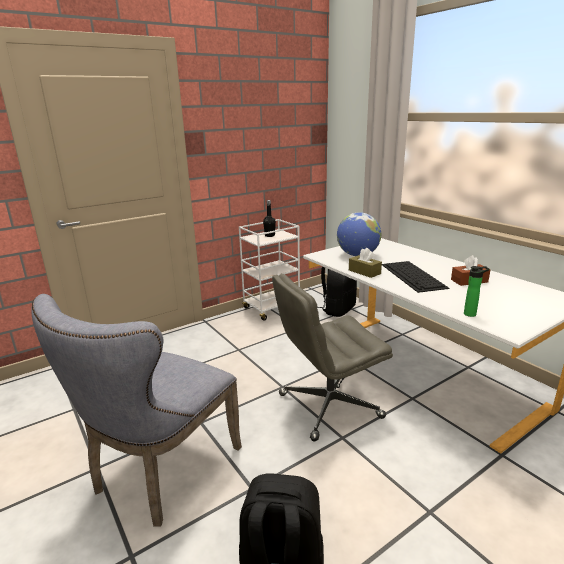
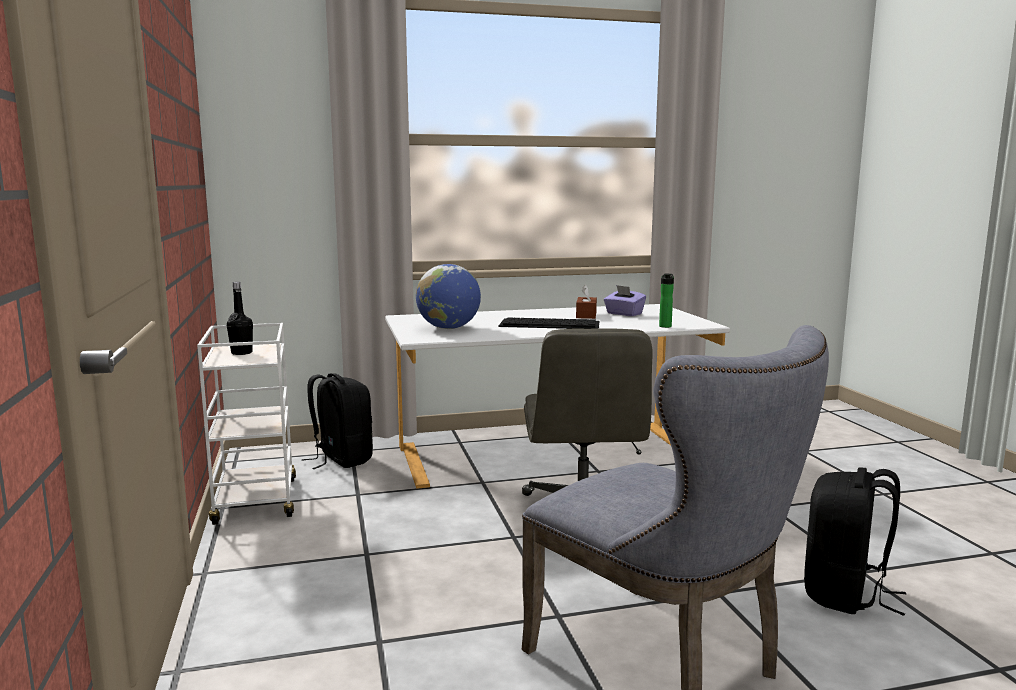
camera: 70 degrees left, 10 degrees down
(364, 272) = (513, 333): brown tissue box -> none
(501, 292) = (624, 314): none -> purple tissue box

